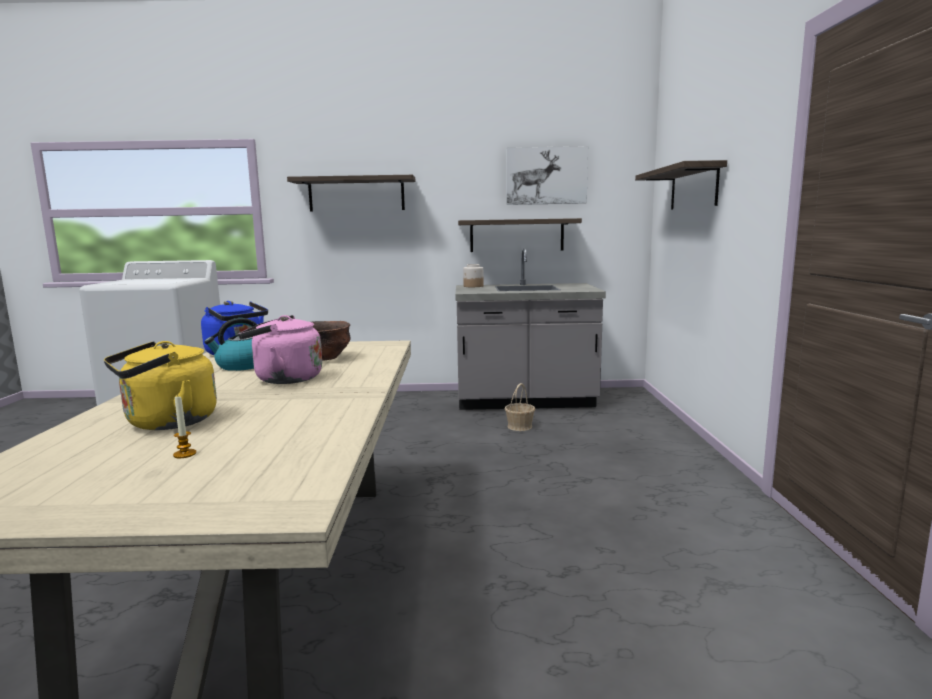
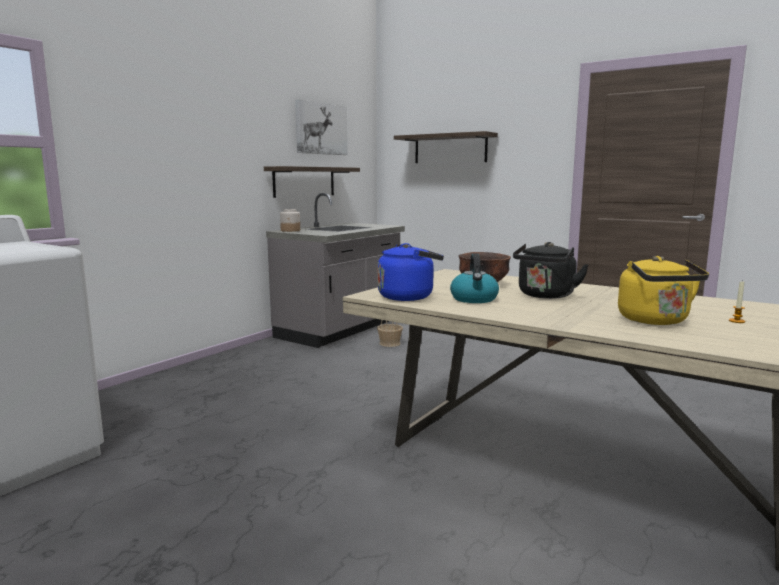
camera: 55 degrees left, 0 degrees up
(284, 379) = (545, 296): pink kettle -> black kettle
(356, 194) = (172, 132): shelf -> none

